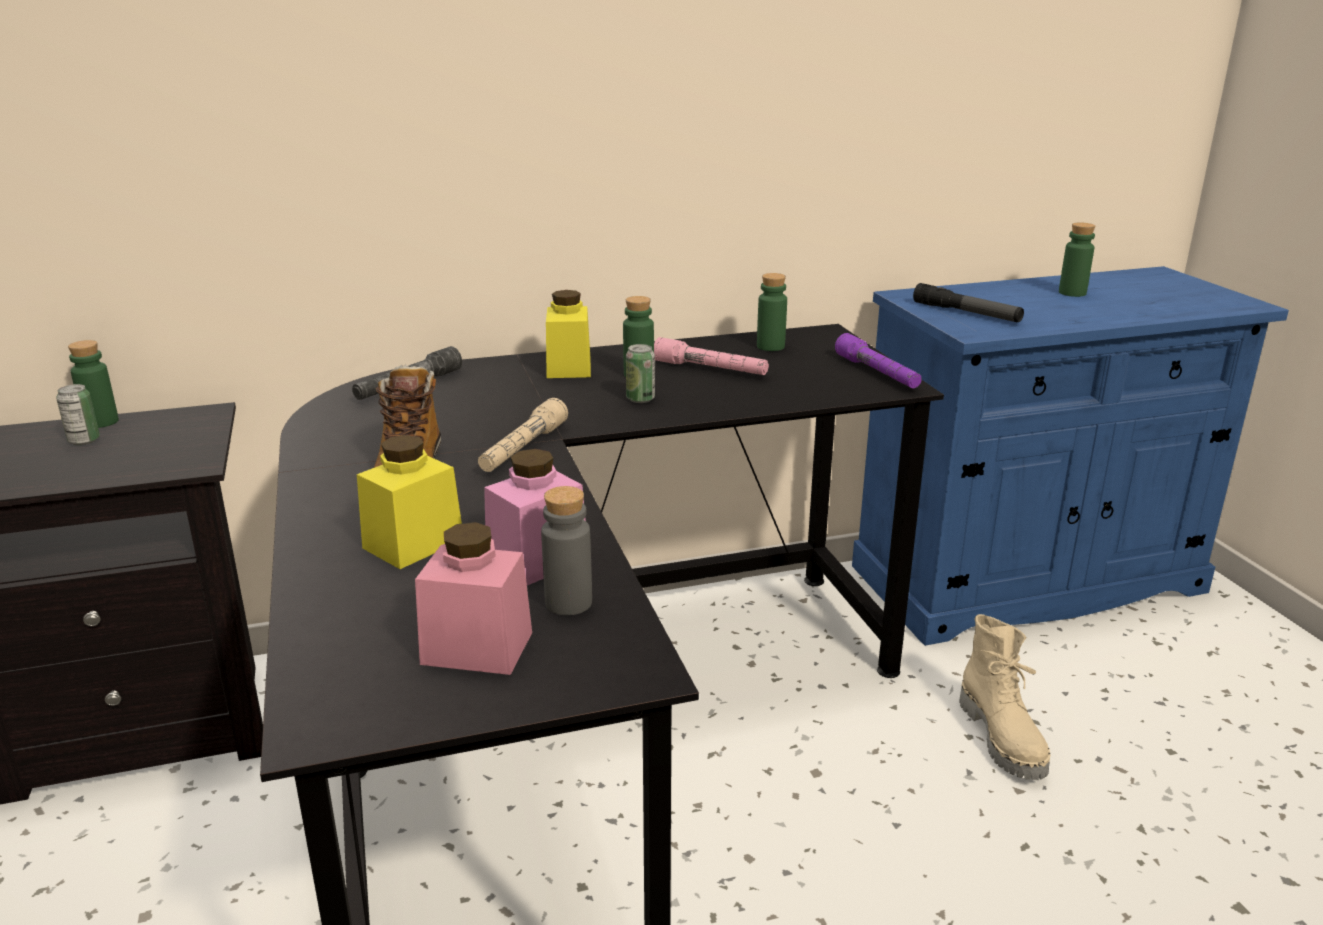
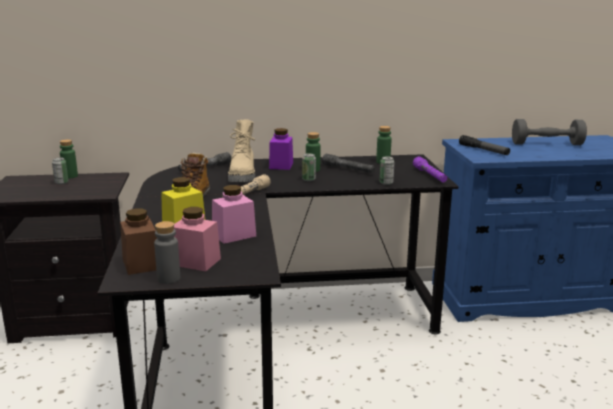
camera: 10 degrees right, 5 degrees down
(346, 669) = (141, 264): none -> brown jar
(568, 603) = (240, 250): grey bottle -> grey bottle (168, 278)
(569, 368) = (281, 165): yellow jar -> purple jar
(710, 369) = (348, 169): pink flashlight -> grey flashlight
(801, 396) = (386, 183): none -> can
(1003, 738) = (484, 366): beige boot -> beige boot (243, 176)
(1072, 293) = (546, 144): green bottle -> grey dumbbell

